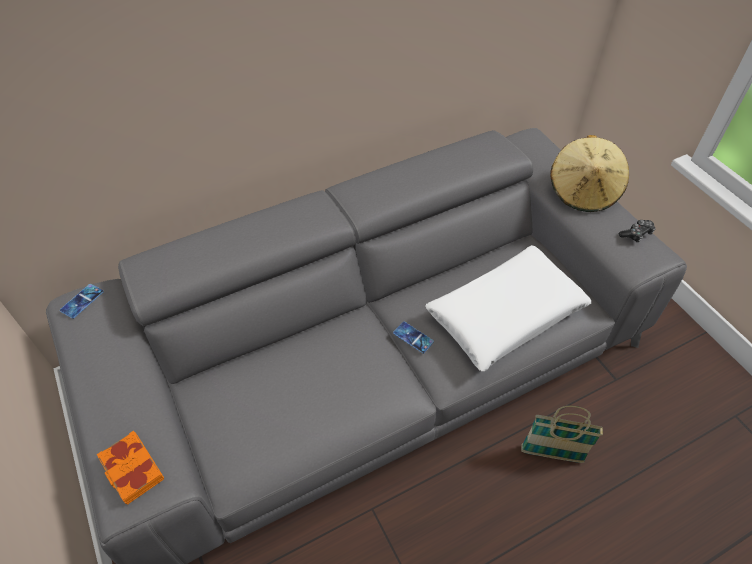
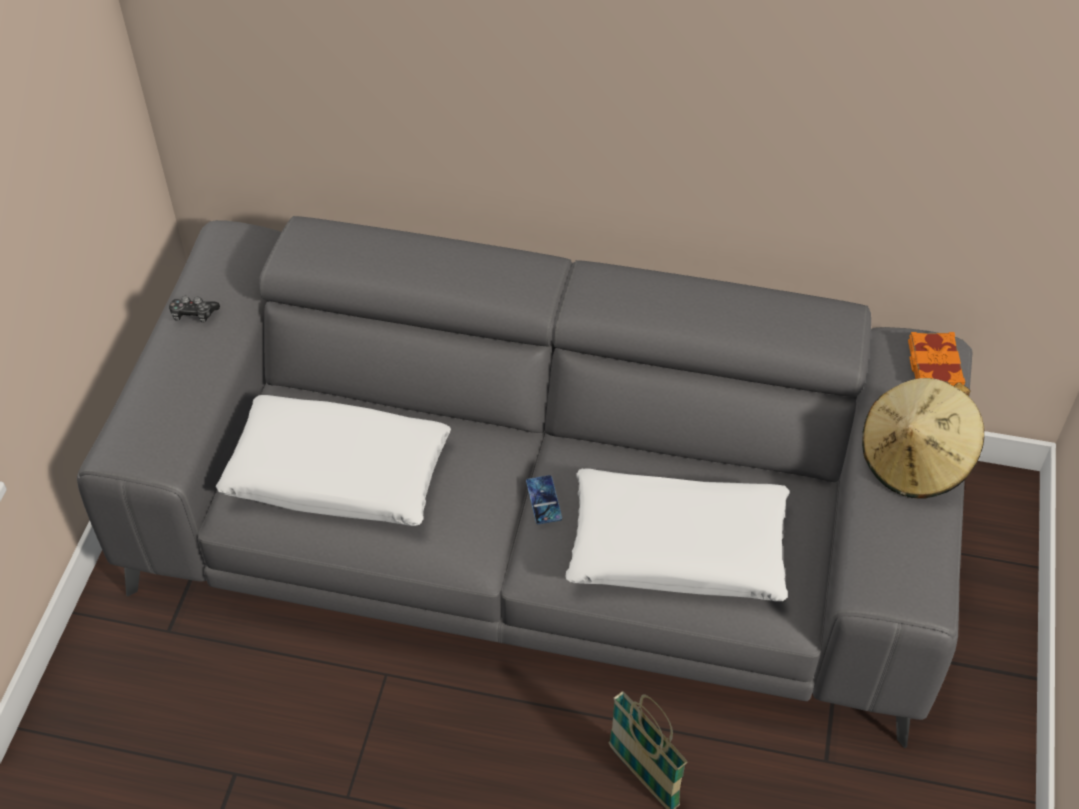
camera: 40 degrees right, 0 degrees up
(82, 301) = (235, 238): phone -> none
(131, 470) = (145, 428): orange book -> orange book (933, 366)
(279, 407) = (337, 475): none -> white pillow
(636, 234) = (919, 554): game controller -> game controller (193, 314)

